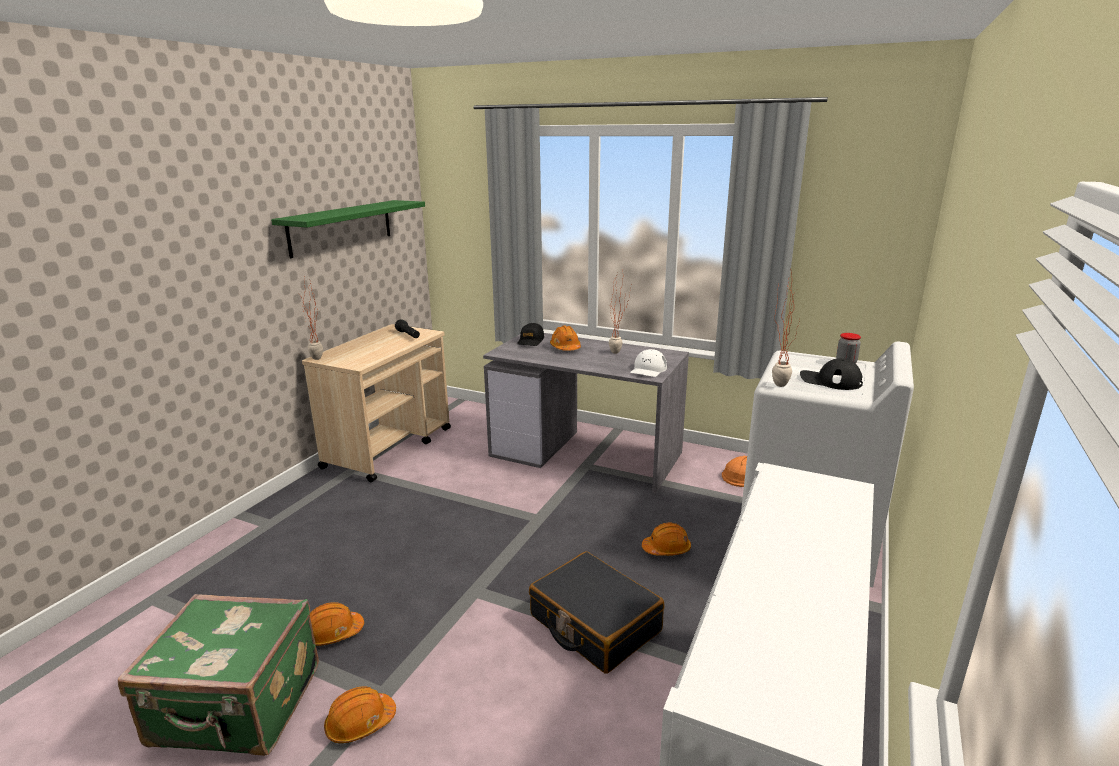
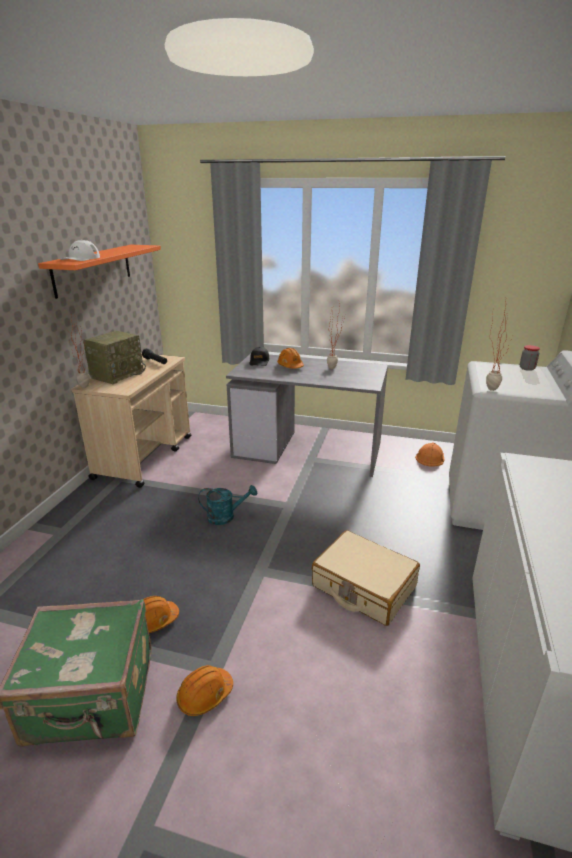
camera: 10 degrees left, 5 degrees up
(341, 227) = (93, 269): green shelf -> orange shelf
(359, 347) = (117, 374): none -> radio
(458, 524) = (226, 516): none -> turquoise watering can
(594, 624) = (363, 586): black suitcase -> beige suitcase
(648, 370) = (364, 381): white cap -> white cap (81, 258)
(666, 549) = (396, 520): orange hard hat -> none
(830, 381) = (525, 383): black cap -> none

